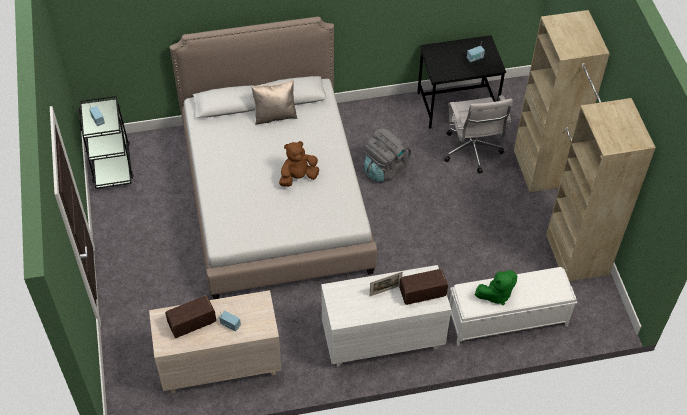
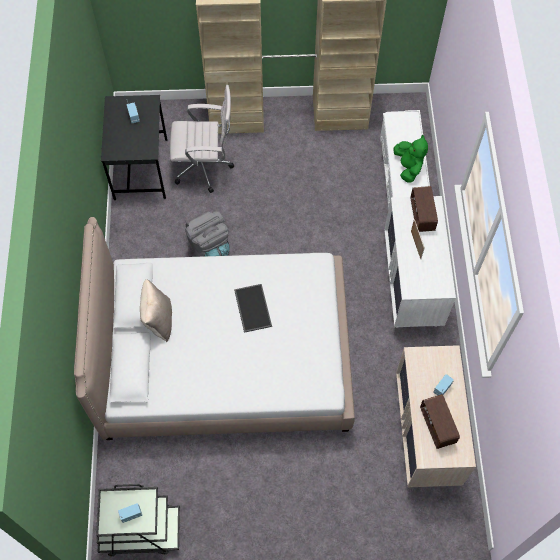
camera: 80 degrees left, 10 degrees up
(298, 177) = (252, 307): brown plush toy -> tray

